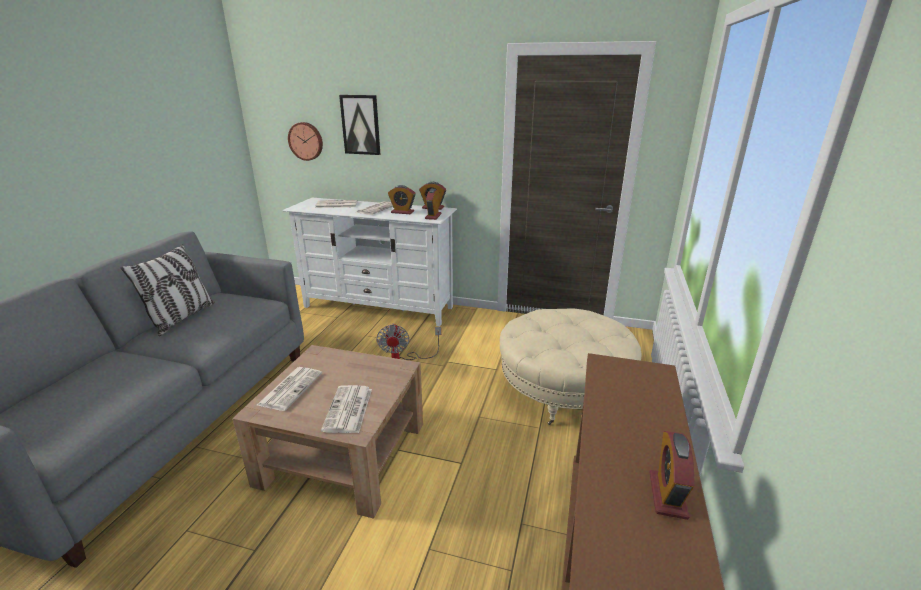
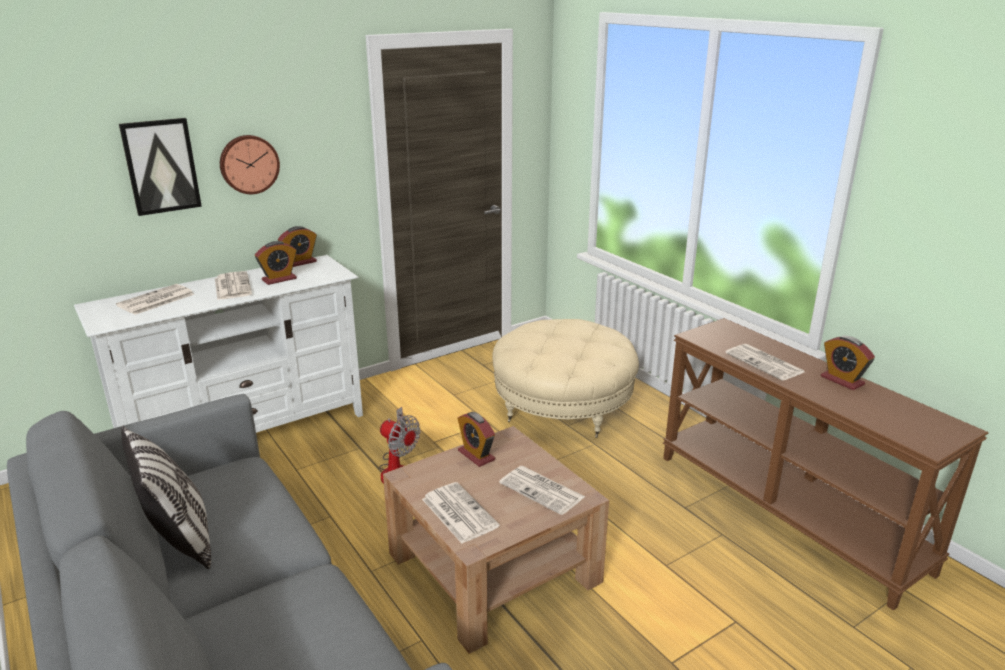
camera: 50 degrees left, 0 degrees up
(306, 141) = (51, 210): wall clock -> wall clock (249, 164)
(433, 216) = (330, 272): alarm clock -> alarm clock (476, 455)
(617, 422) = (765, 363): none -> newspaper

